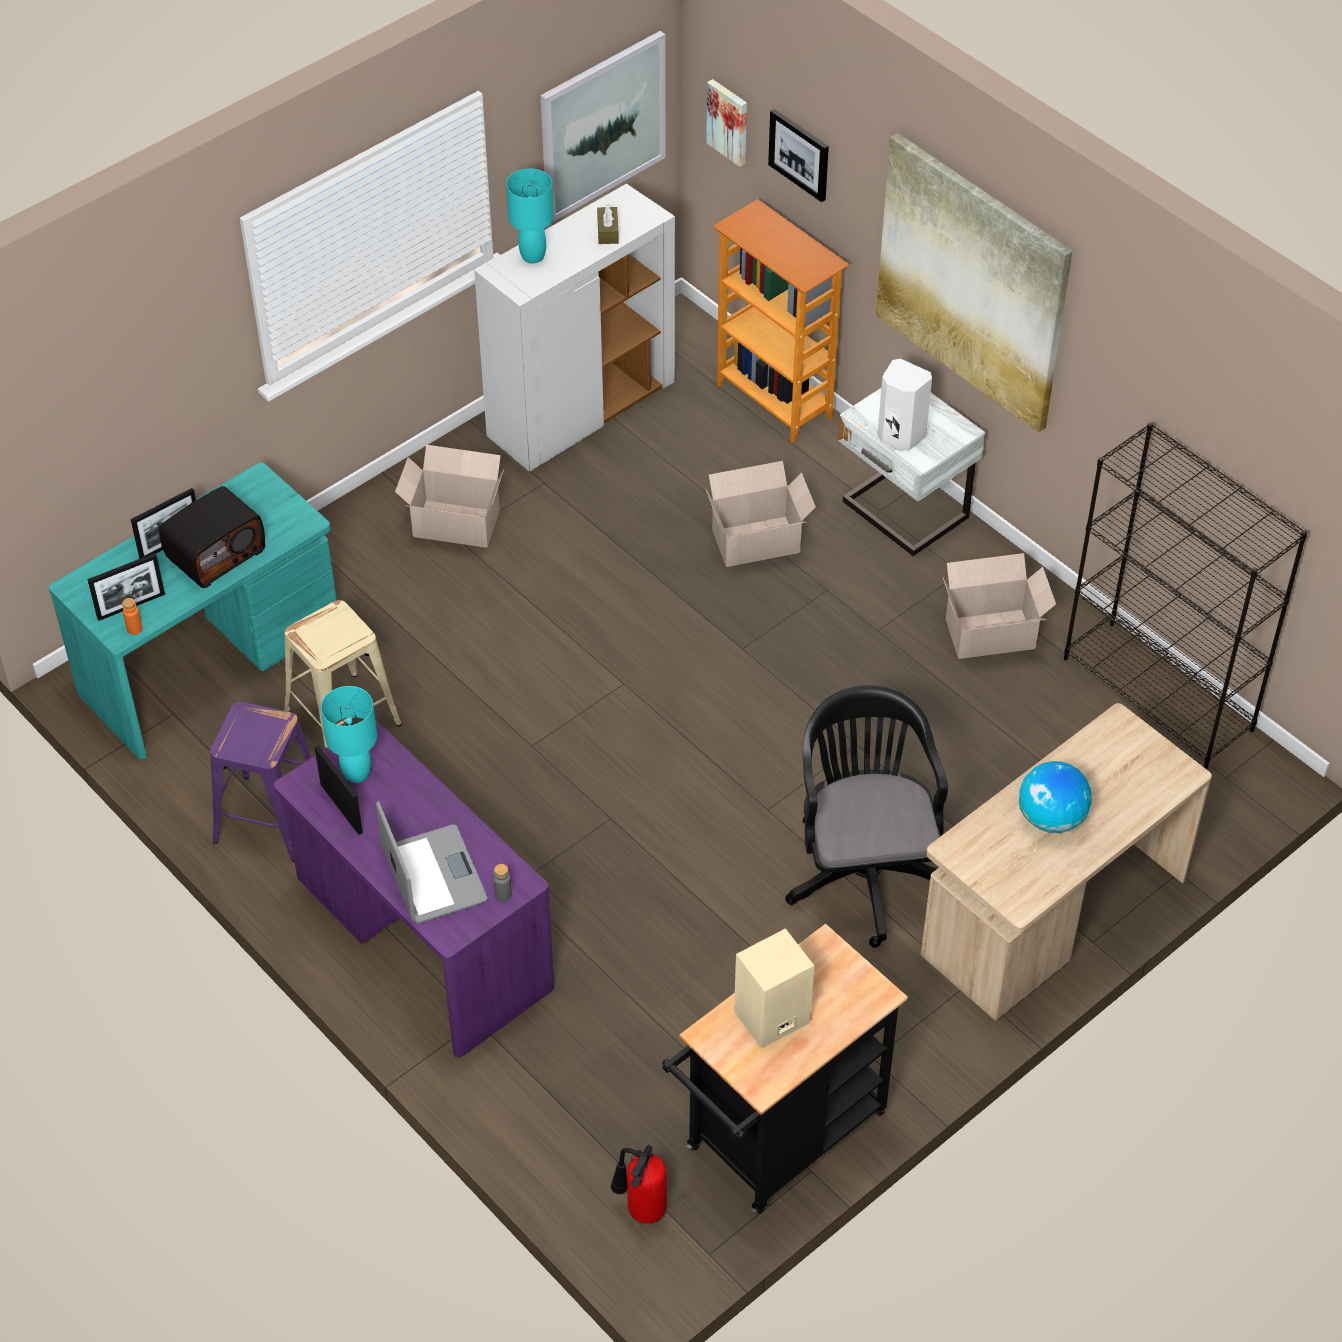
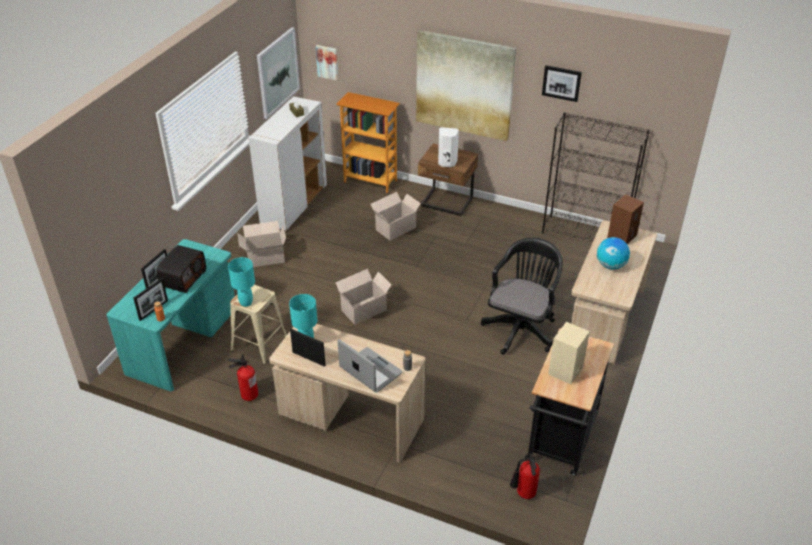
camera: 25 degrees left, 10 degrees down
(268, 817) = (248, 394): purple stool -> fire extinguisher
(420, 937) = (350, 419): purple desk -> beige desk
(533, 256) = (271, 127): turquoise table lamp -> turquoise table lamp (246, 302)
(800, 154) = (367, 62): picture -> picture (561, 83)
(864, 870) = (521, 328): black office chair -> black office chair turned 60 degrees clockwise
(903, 513) = (446, 203): white nightstand -> brown nightstand
(993, 634) = (510, 232): cardboard box -> cardboard box (365, 310)
(1129, 756) = (621, 236): none -> brown speaker

